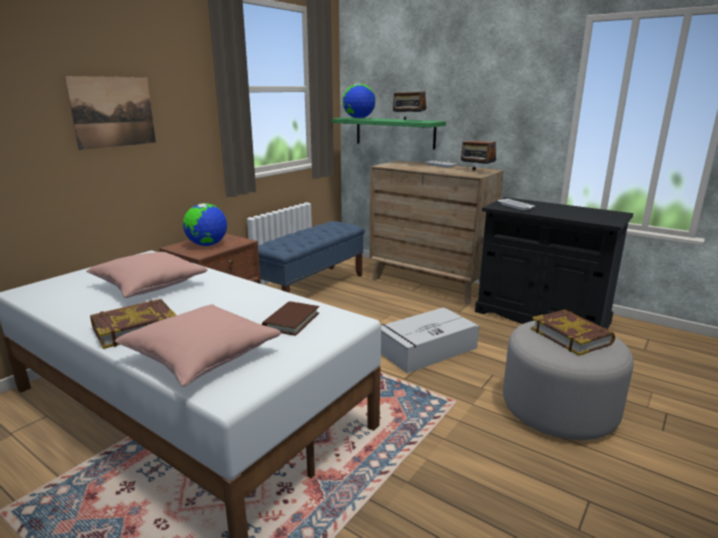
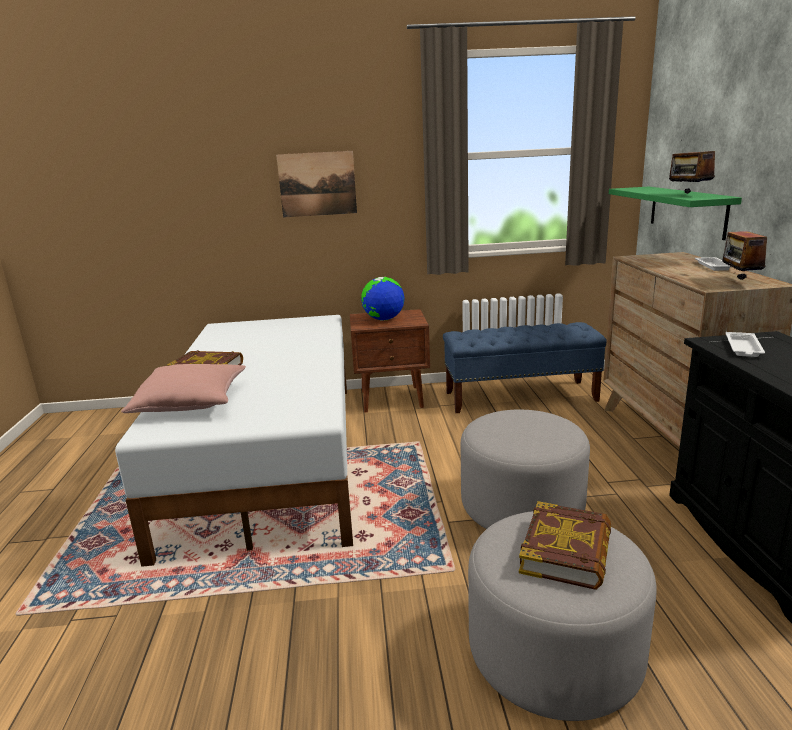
camera: 50 degrees right, 0 degrees up
(149, 286) = (277, 342): pink pillow -> none
(291, 321) = (286, 401): brown book -> none
(358, 118) = (640, 189): globe -> none
(425, 350) = (521, 507): grey storage box -> grey ottoman

